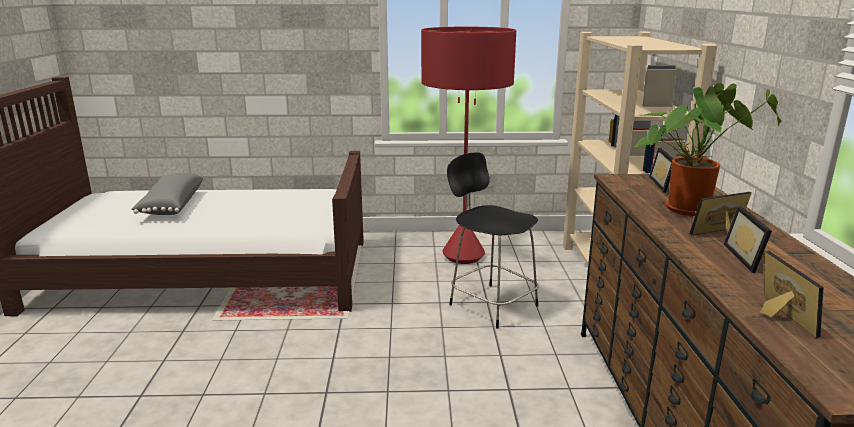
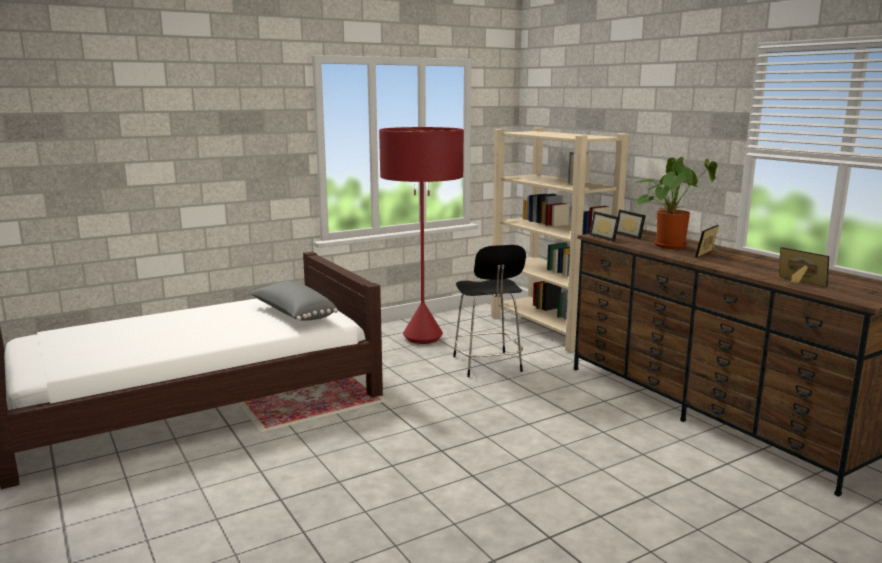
camera: 30 degrees left, 5 degrees down
(171, 206) = (151, 331): grey pillow -> grey pillow (293, 314)
(491, 304) = (487, 365): black chair -> black chair turned 120 degrees counterclockwise
(749, 258) = (743, 263): picture frame -> picture frame (606, 237)

